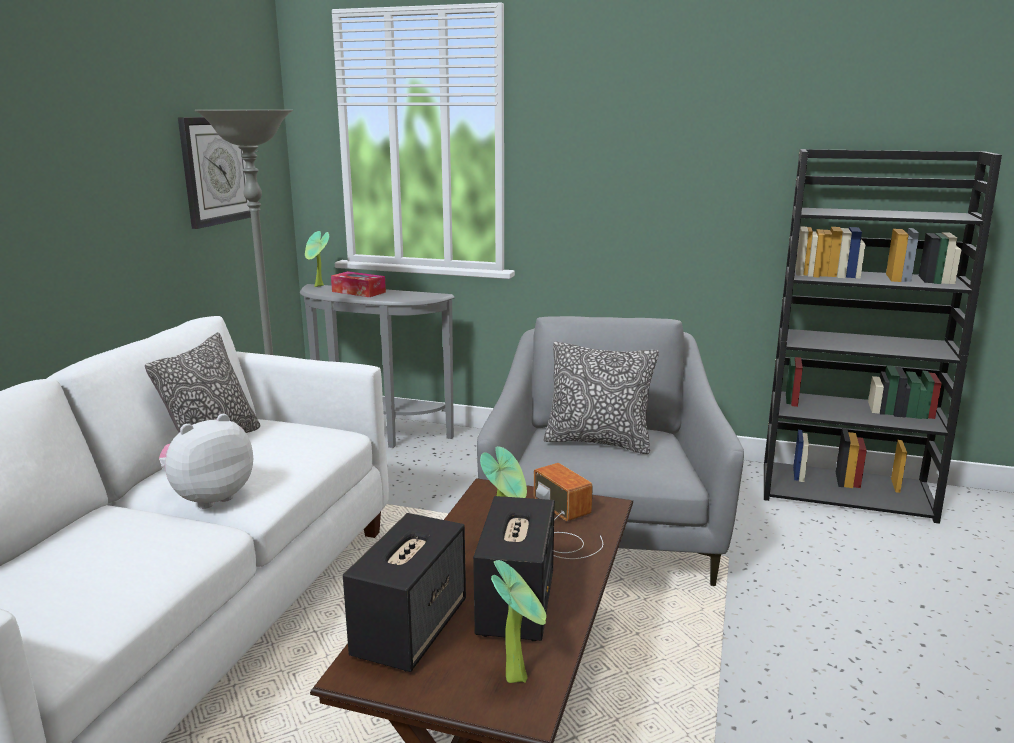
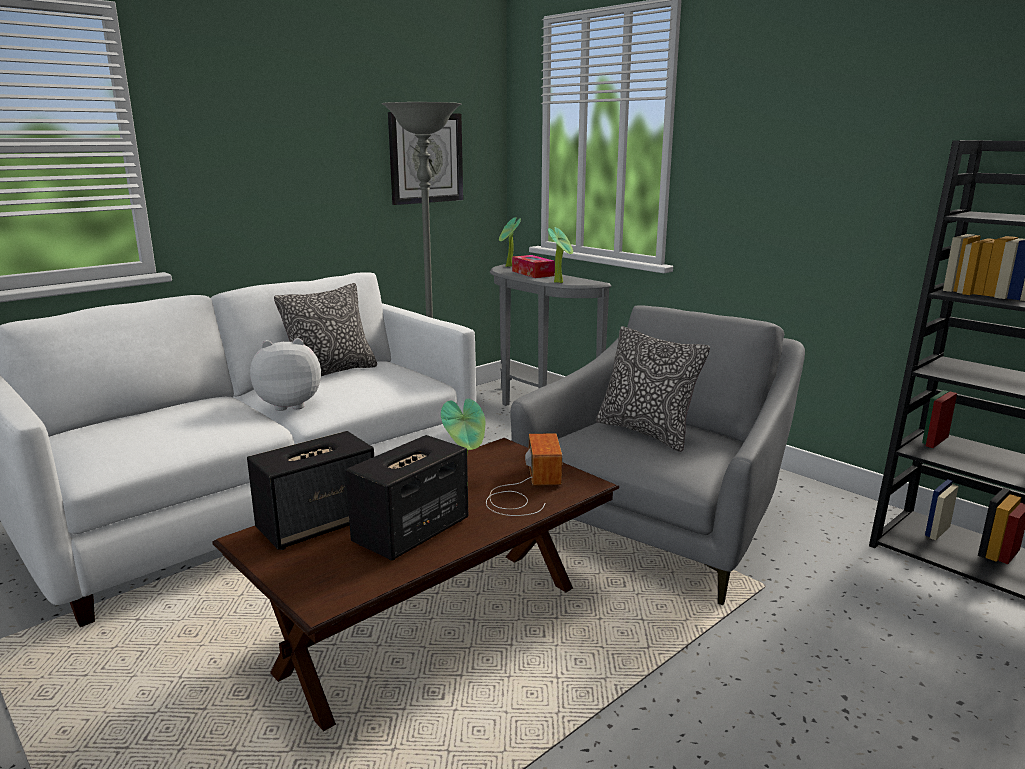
camera: 30 degrees right, 0 degrees up
(519, 676) = (348, 578): potted plant -> potted plant (560, 282)

